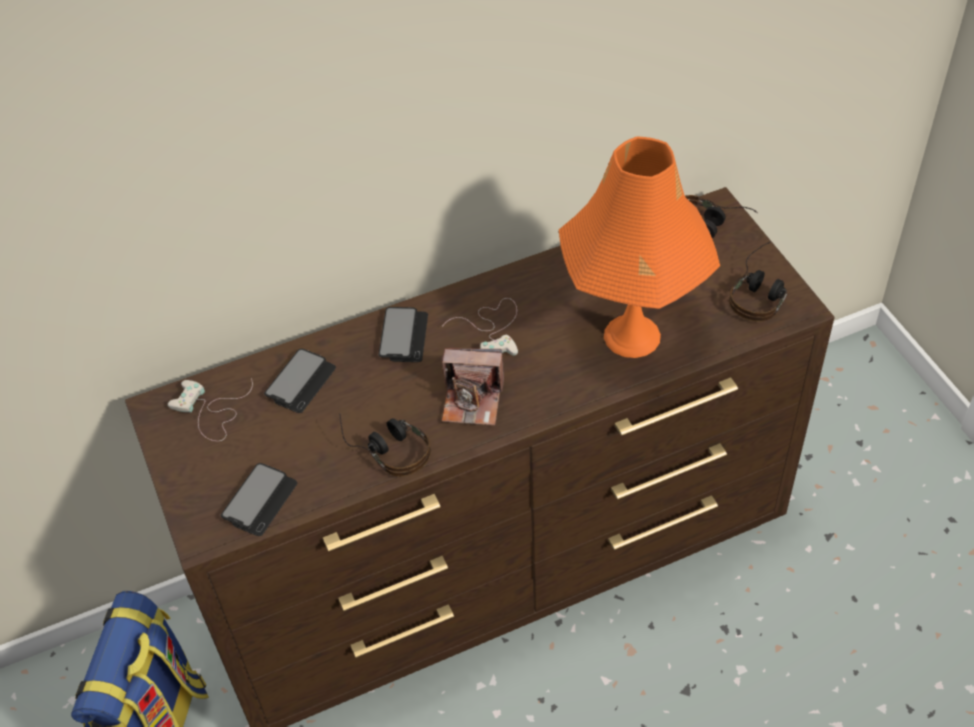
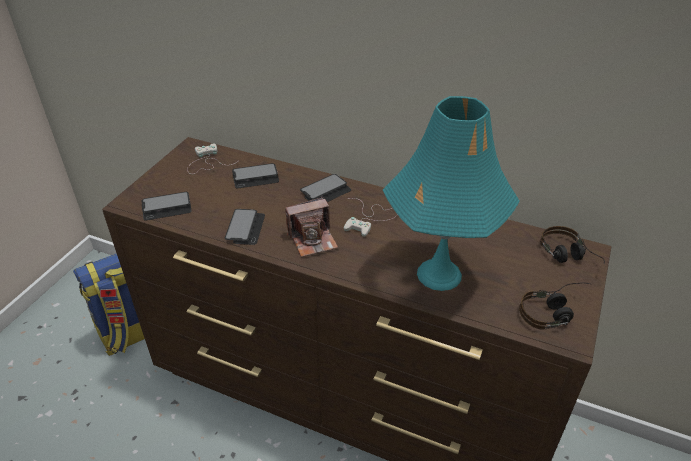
camera: 45 degrees right, 10 degrees down
(386, 447) = (245, 228): headphones -> phone
(472, 400) = (312, 239): camera -> camera turned 75 degrees counterclockwise
(631, 336) = (438, 274): orange table lamp -> turquoise table lamp

